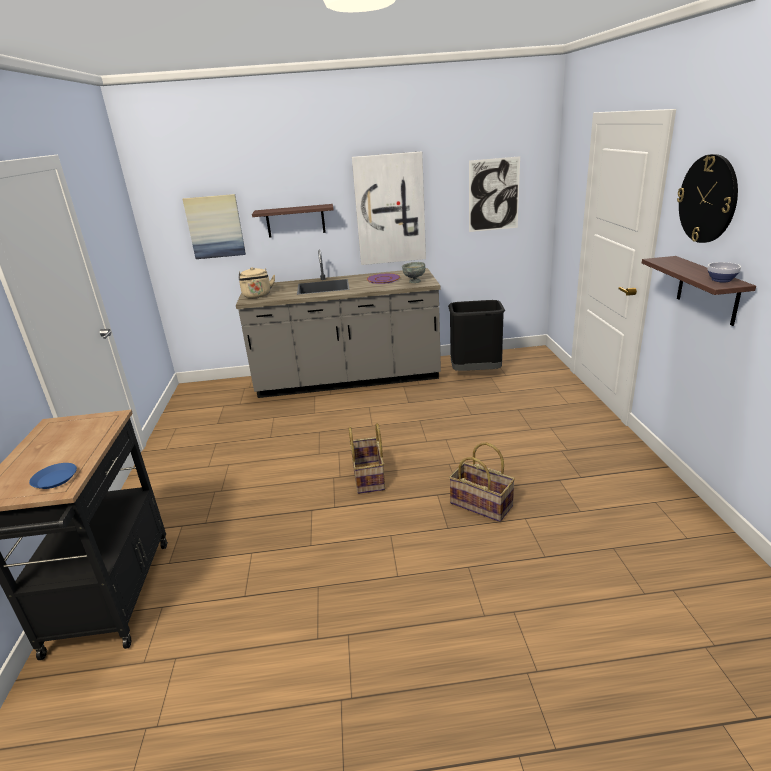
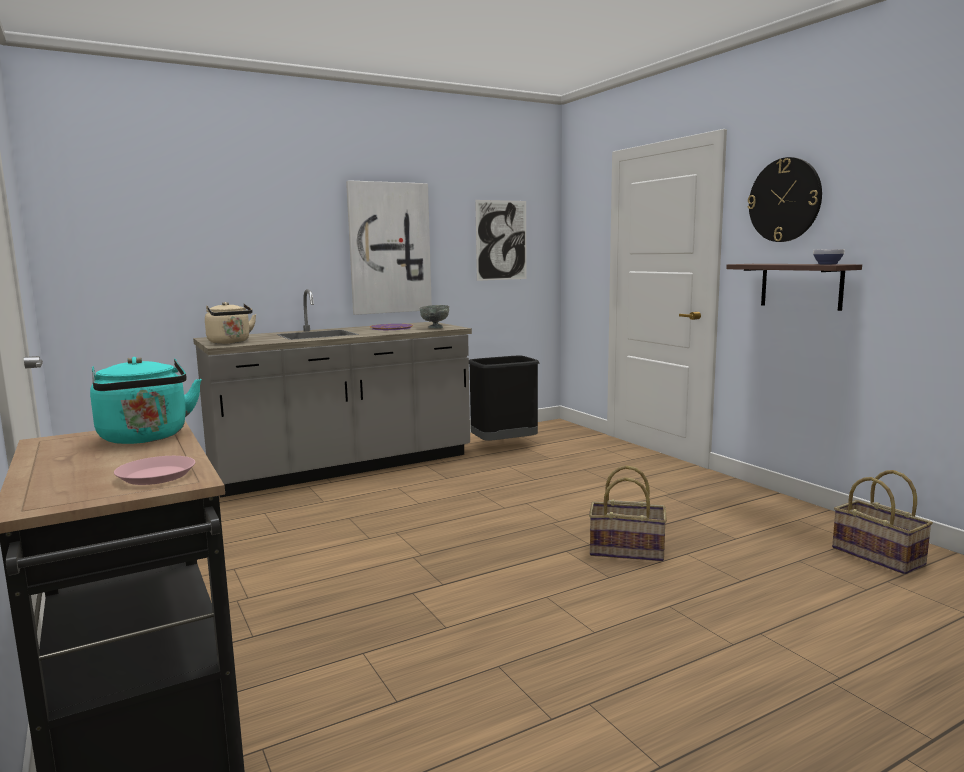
camera: 25 degrees left, 15 degrees down
(55, 479) = (156, 475): blue plate -> pink plate
(92, 430) = (145, 438): none -> turquoise kettle
(215, 226) = (155, 254): picture -> none
(295, 221) = (270, 254): shelf -> none
(369, 477) = (463, 549): basket -> basket (879, 556)

